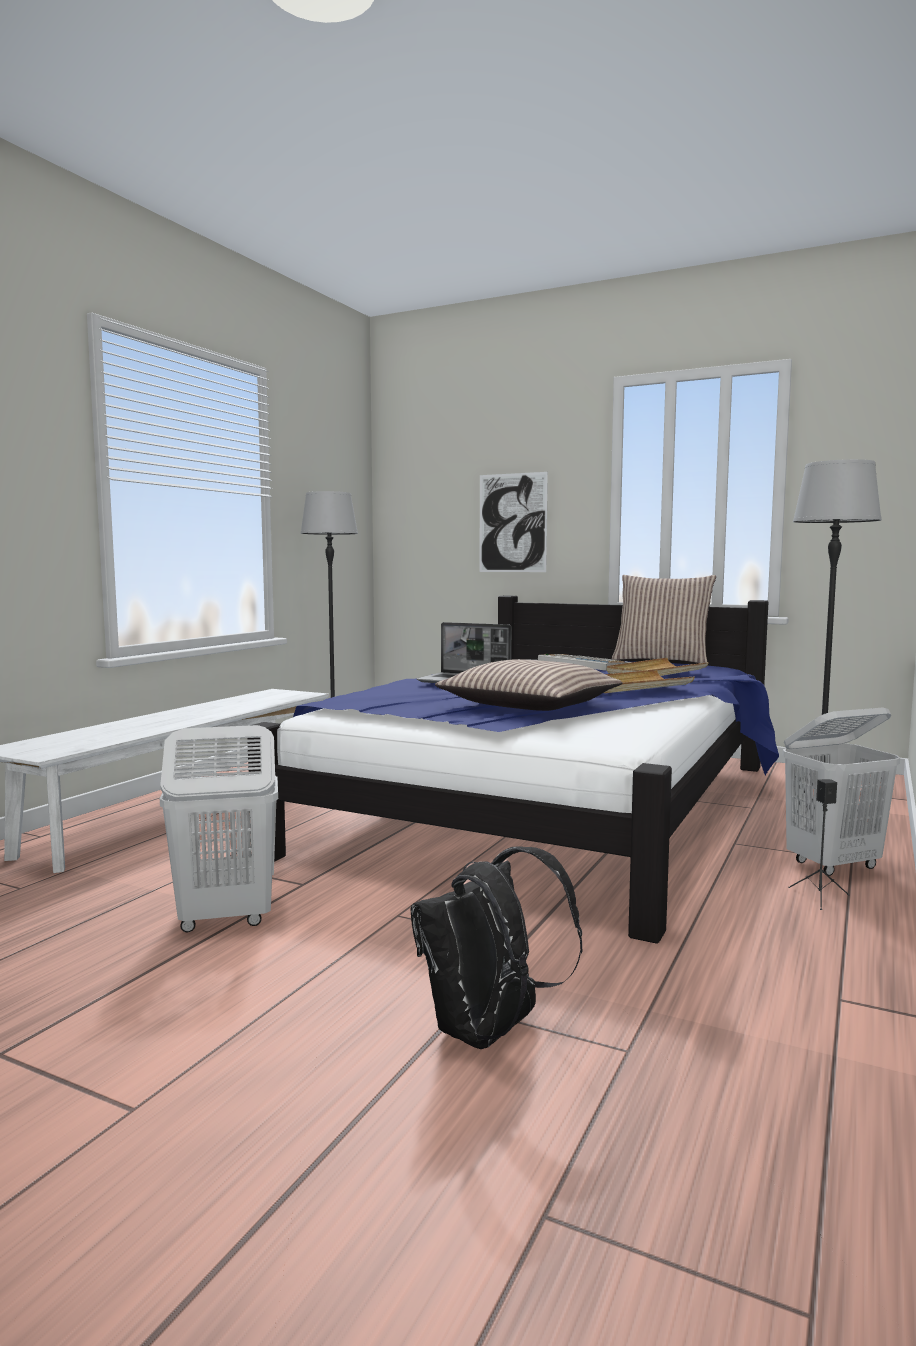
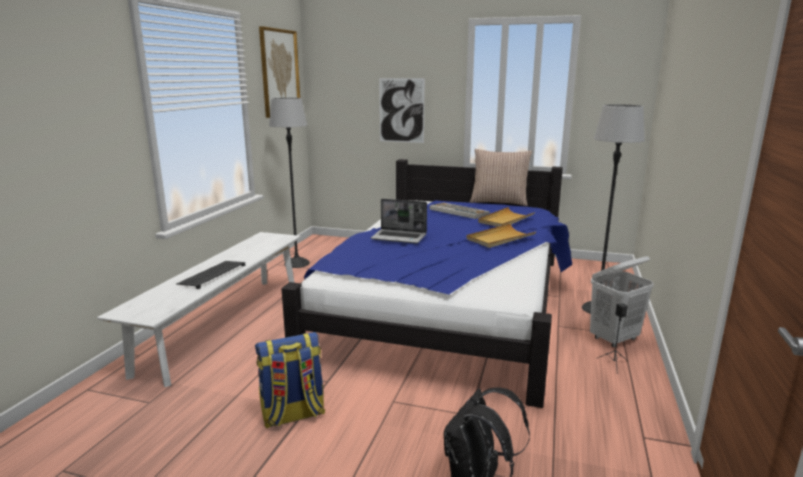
camera: 10 degrees left, 10 degrees up
(167, 722) = (212, 275): none -> keyboard
(225, 919) = (292, 415): white laundry basket -> backpack
(330, 466) = (279, 73): none -> picture
(530, 705) = (451, 262): pillow -> none

